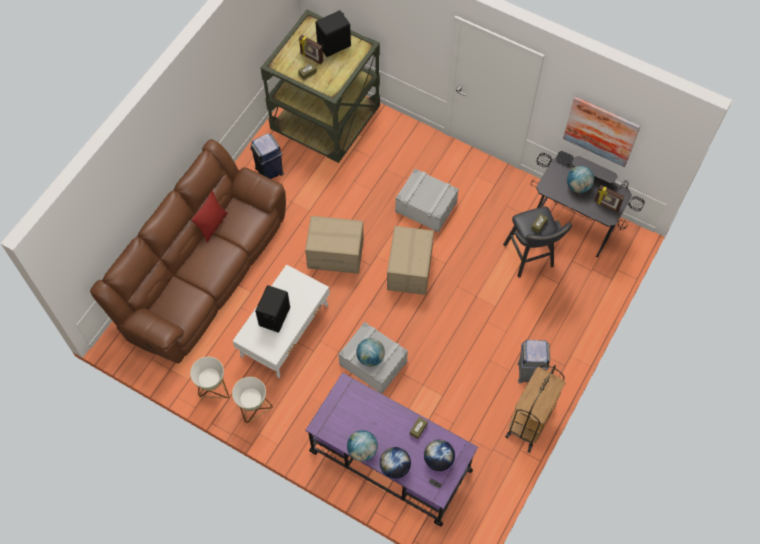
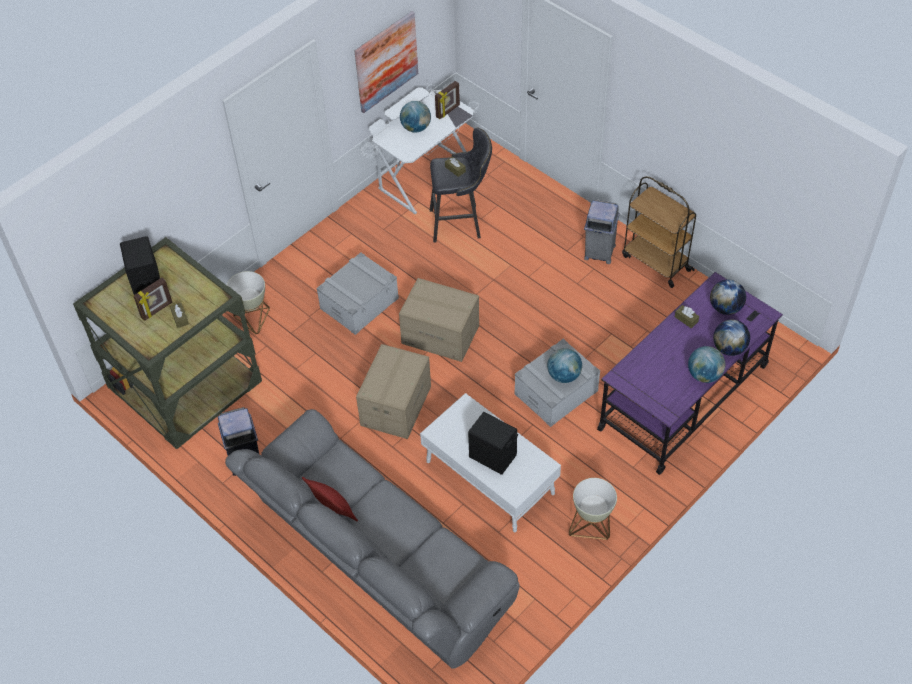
camera: 75 degrees left, 10 degrees down
(202, 272) = (376, 562): brown sofa -> grey sofa
(213, 389) = (554, 570): planter -> planter (253, 320)
(574, 222) = (425, 176): black desk -> white desk

